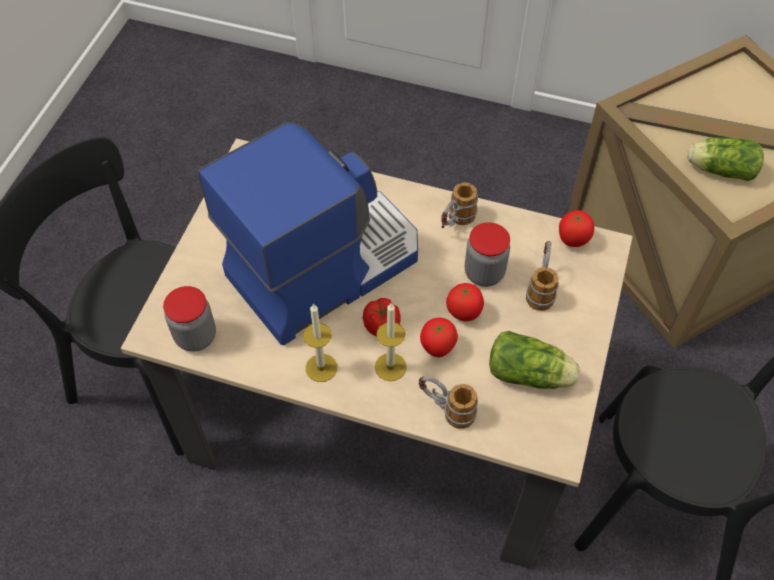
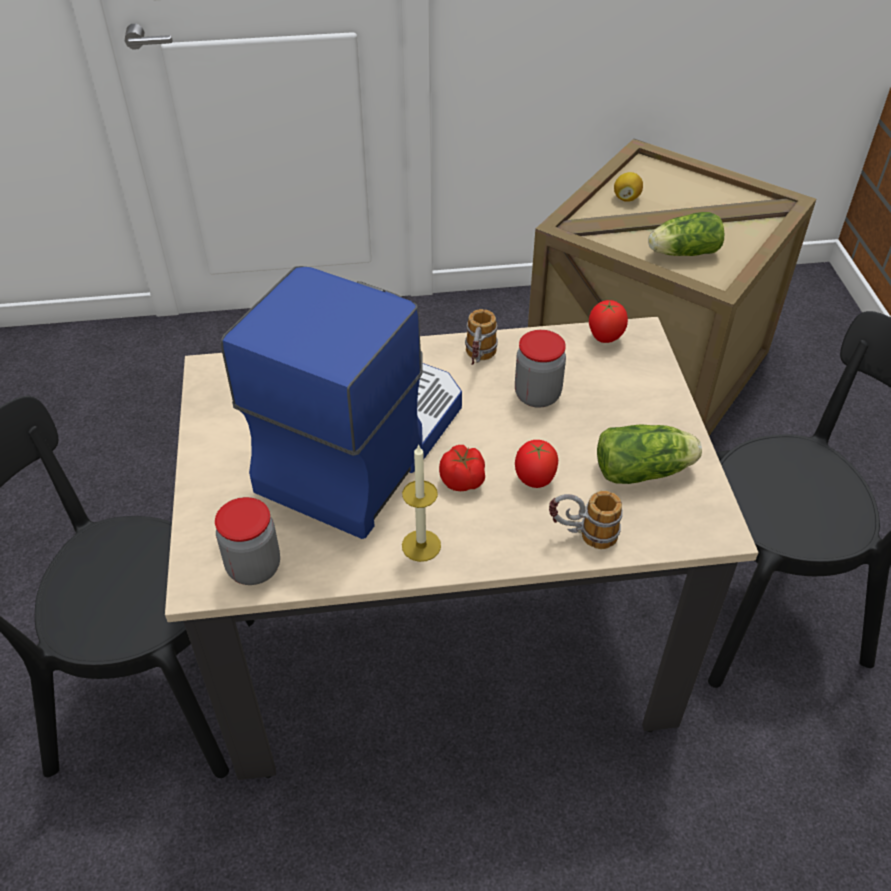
camera: 25 degrees left, 10 degrees down
(390, 367) = (496, 516): candle -> none
(463, 313) = (540, 438): tomato -> none
(540, 288) = (602, 389): mug -> none
(701, 96) = (626, 198): none -> lemon

